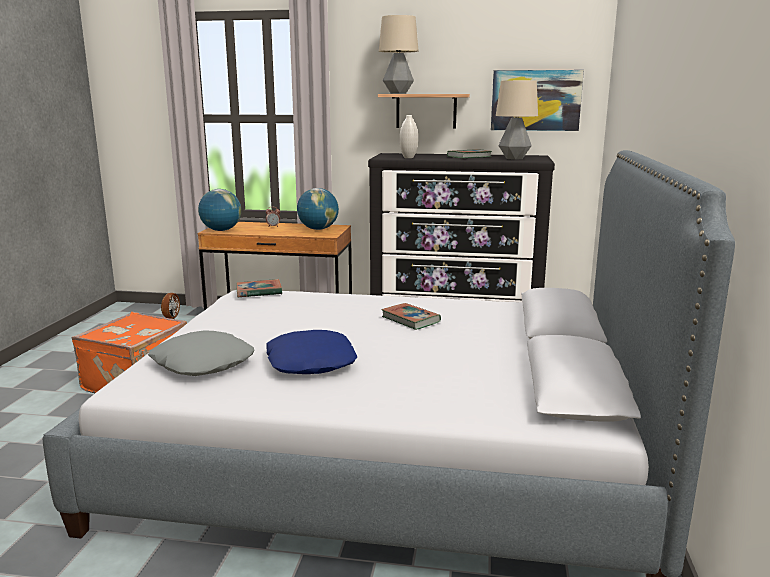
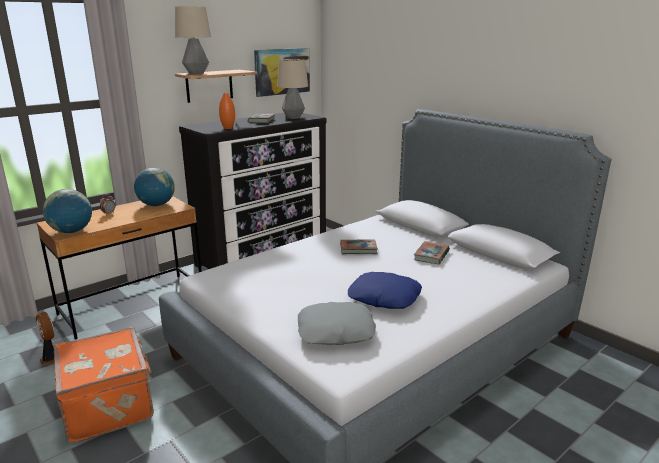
camera: 50 degrees left, 5 degrees up
(259, 292) = (221, 271): book -> book (431, 255)
(408, 157) = (228, 128): white vase -> orange vase

